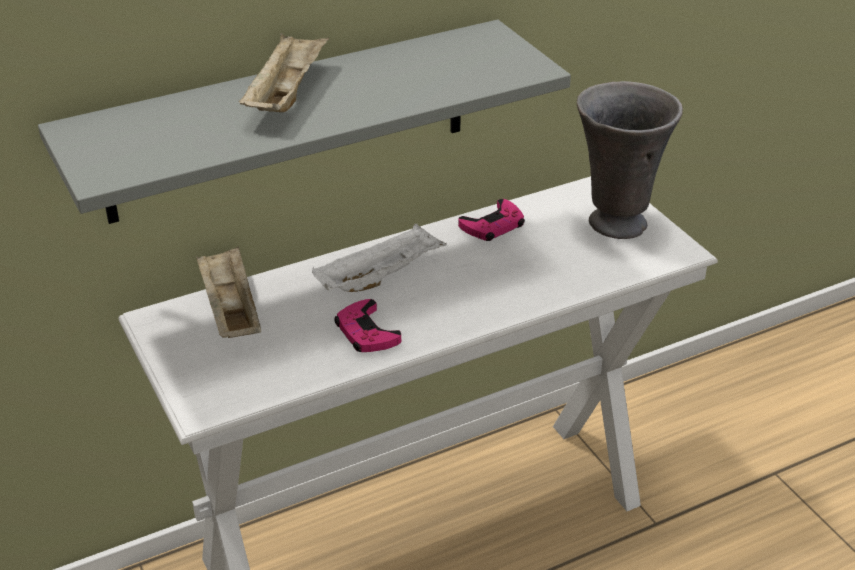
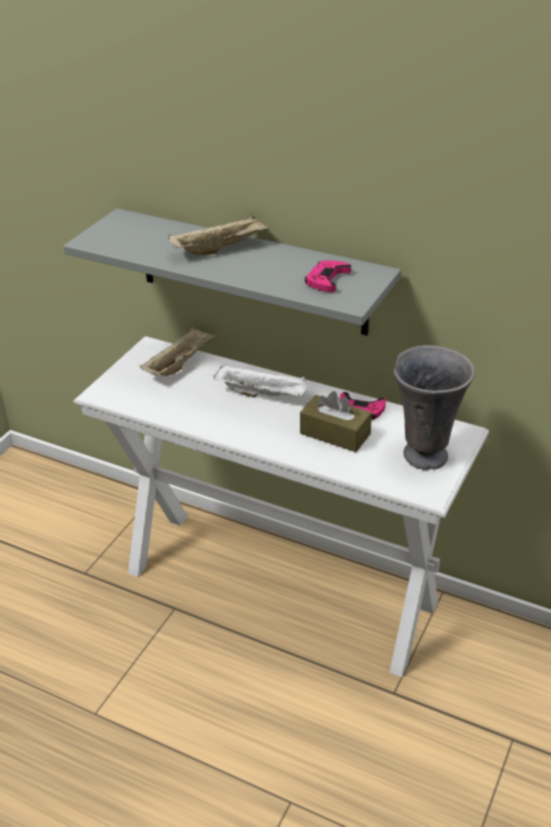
camera: 55 degrees right, 0 degrees up
(366, 332) = (208, 412): pink game controller -> pink game controller (327, 279)
(516, 261) = (335, 434): none -> brown tissue box

